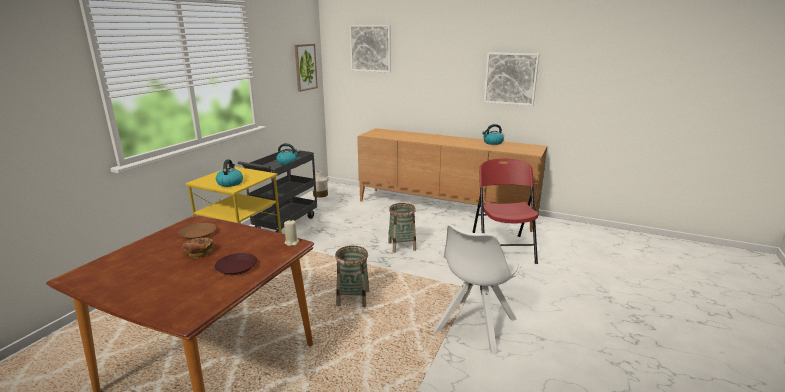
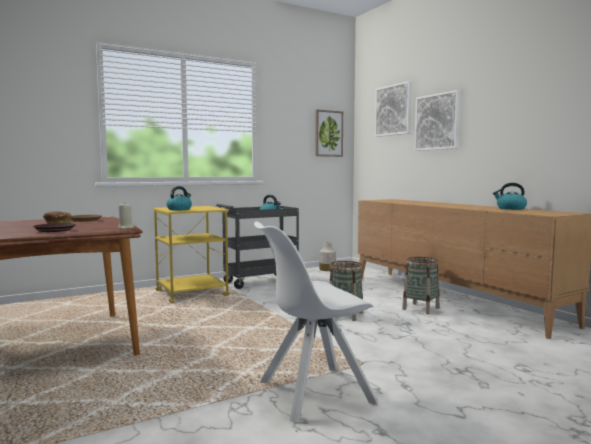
camera: 35 degrees right, 15 degrees down
(353, 298) = (228, 337): basket -> basket (420, 308)
(502, 249) = (472, 344): red chair -> none
(510, 78) = (540, 122): picture -> picture (437, 122)

